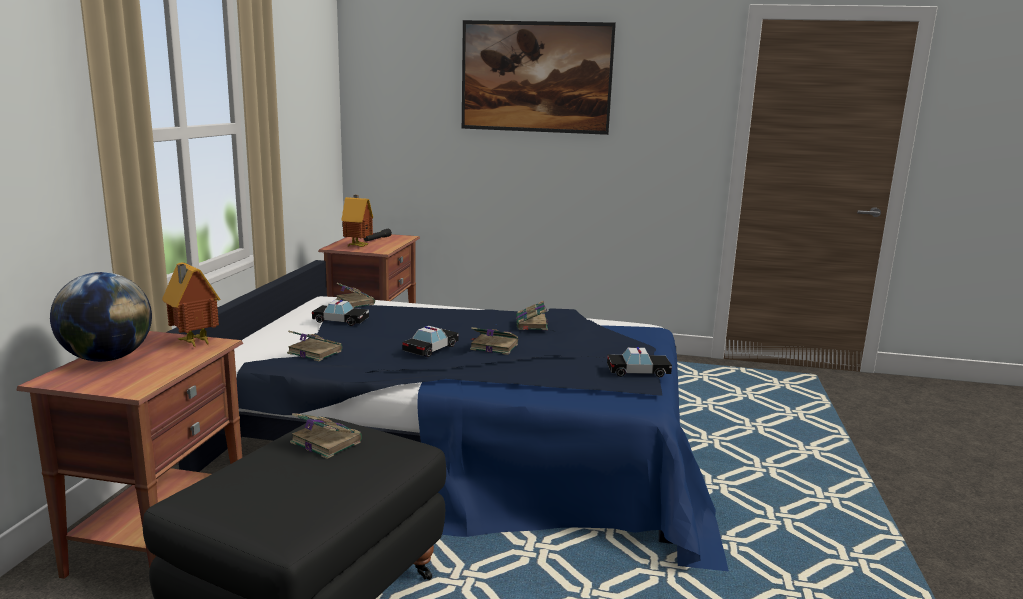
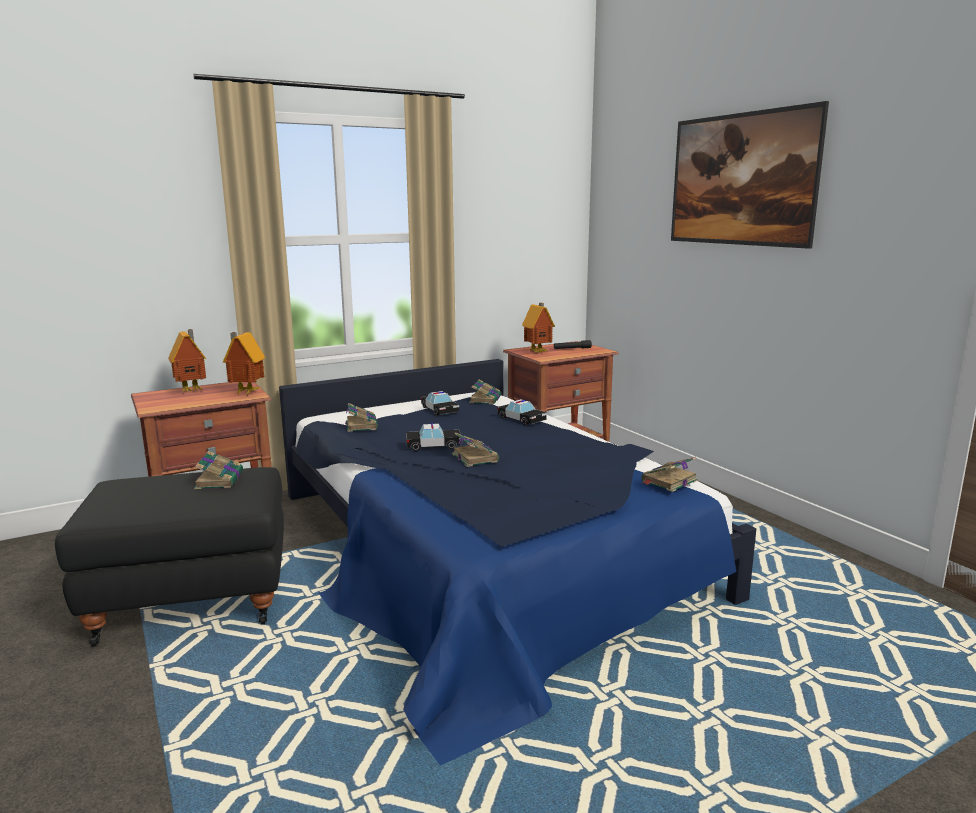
camera: 50 degrees right, 0 degrees up
(107, 358) = (193, 390): globe -> toy house
(531, 325) = (563, 451): book -> book (668, 481)
(638, 371) = (540, 520): toy car -> toy car (521, 419)

